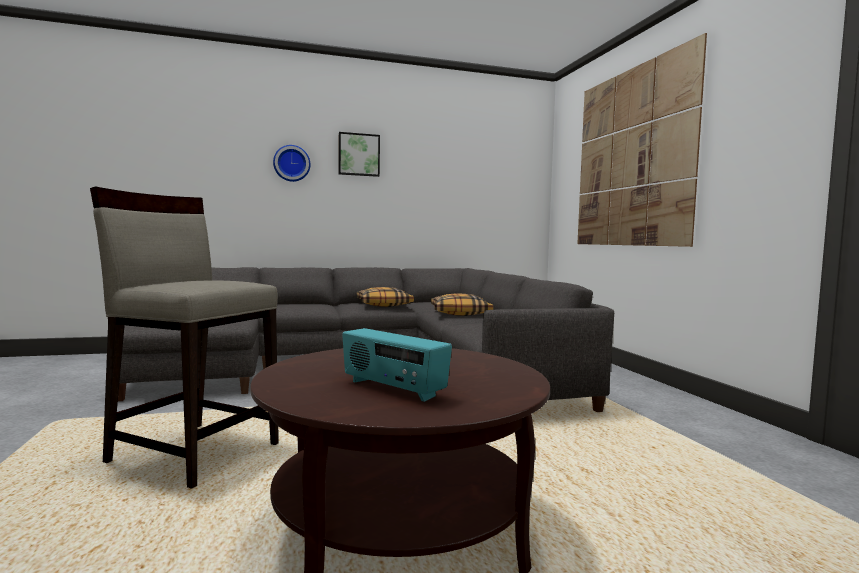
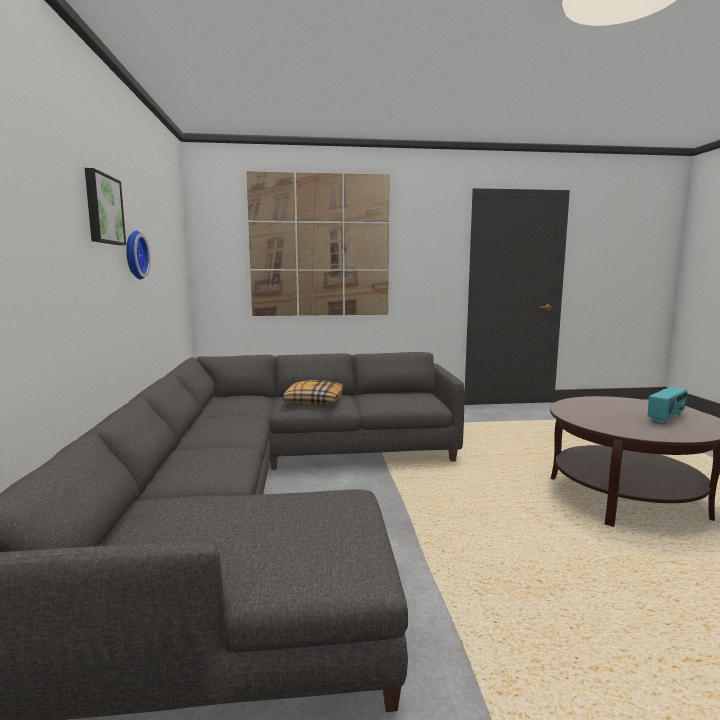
camera: 80 degrees left, 5 degrees up
(194, 453) = (565, 583): beige stool -> none
(291, 163) = (49, 218): wall clock -> wall clock (133, 255)
(384, 304) = (229, 422): pillow -> none

